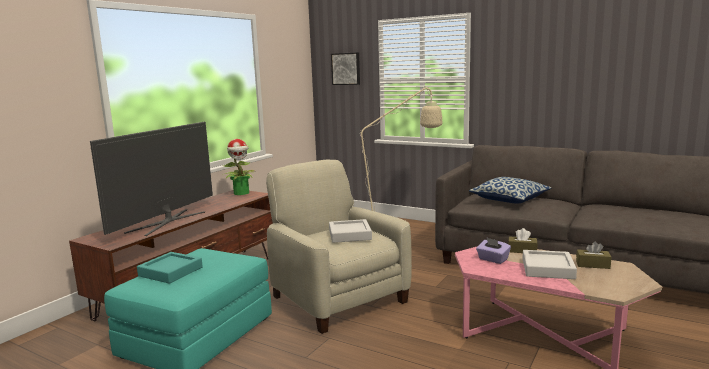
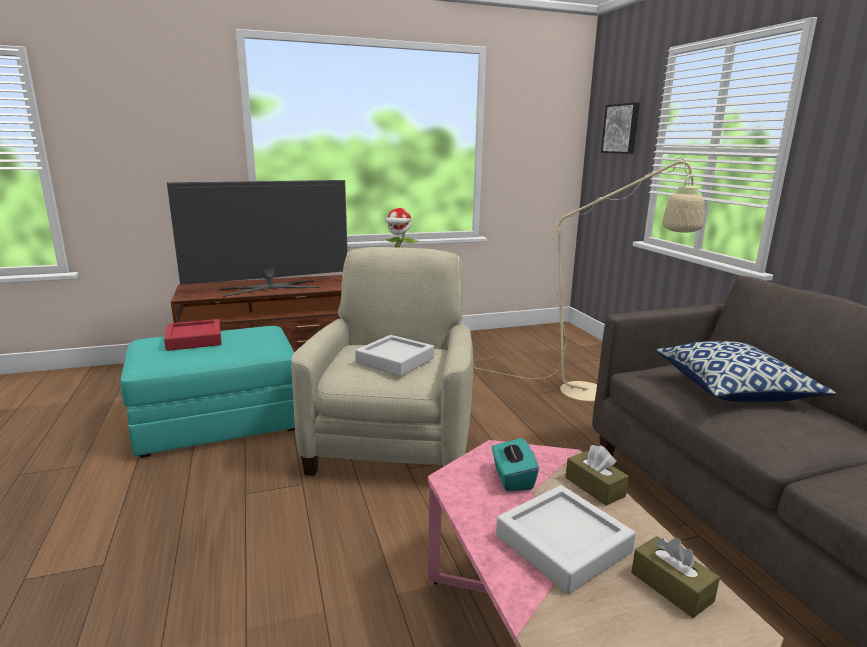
camera: 40 degrees right, 5 degrees up
(170, 271) = (194, 340): turquoise tray -> red tray
(492, 259) = (512, 478): purple tissue box -> turquoise tissue box

